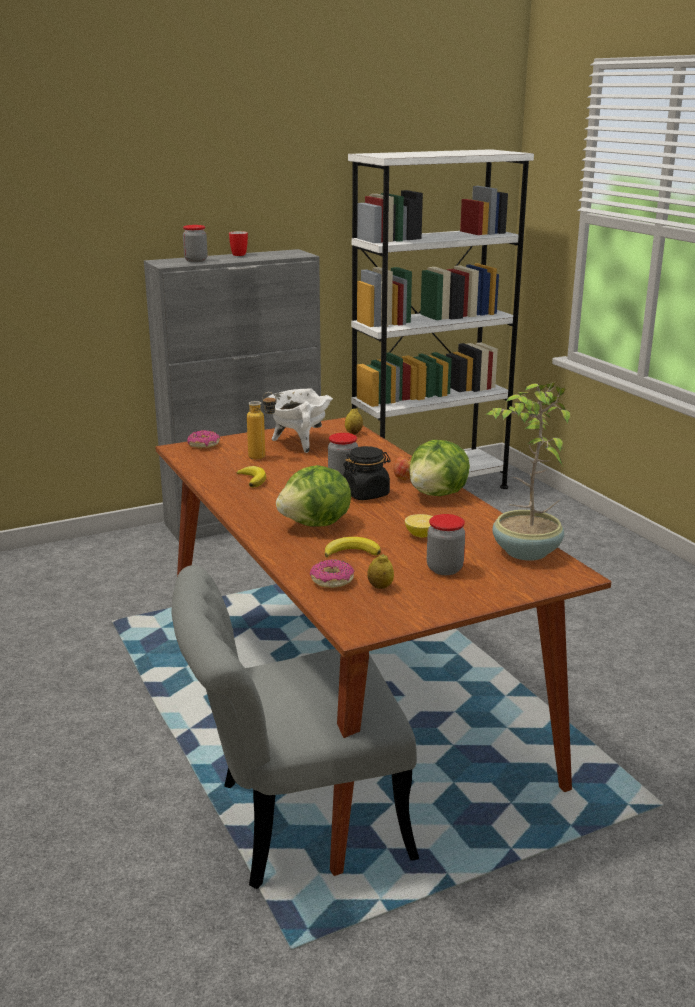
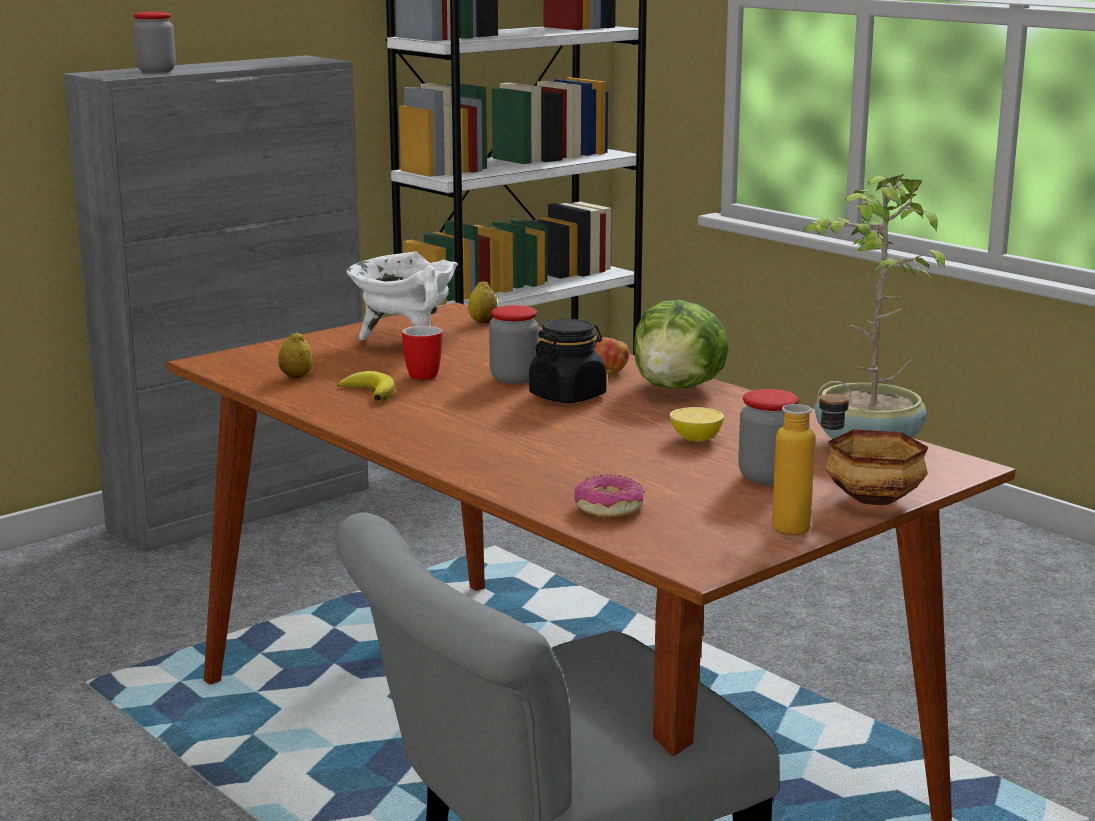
camera: 15 degrees left, 5 degrees down
(204, 445) = (250, 354): donut -> none
(240, 254) = (221, 62): mug -> mug (424, 374)
(263, 458) = (364, 363): bottle -> bottle (807, 529)
(316, 524) = (523, 440): lettuce -> none
(352, 552) = (608, 469): banana -> none
(380, 587) = (689, 508): lemon -> lemon (296, 377)
(497, 595) = (871, 501): none -> bowl

